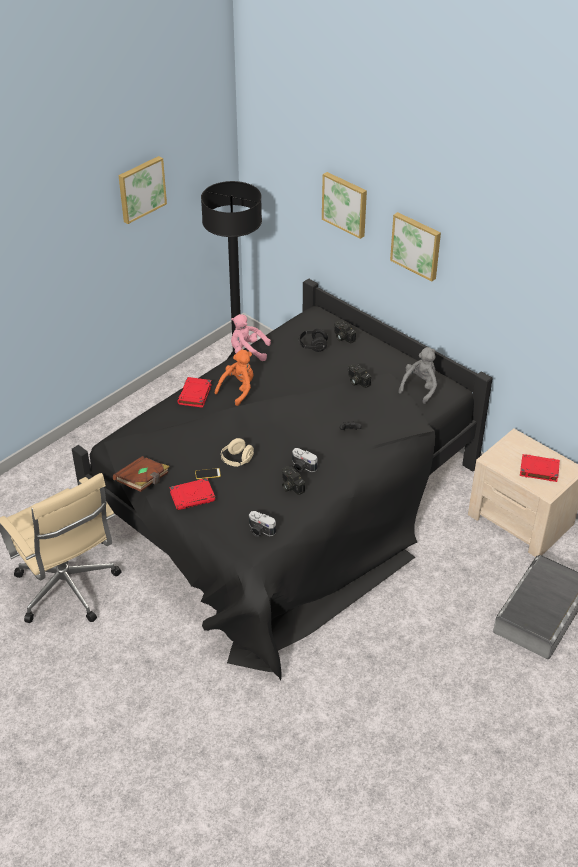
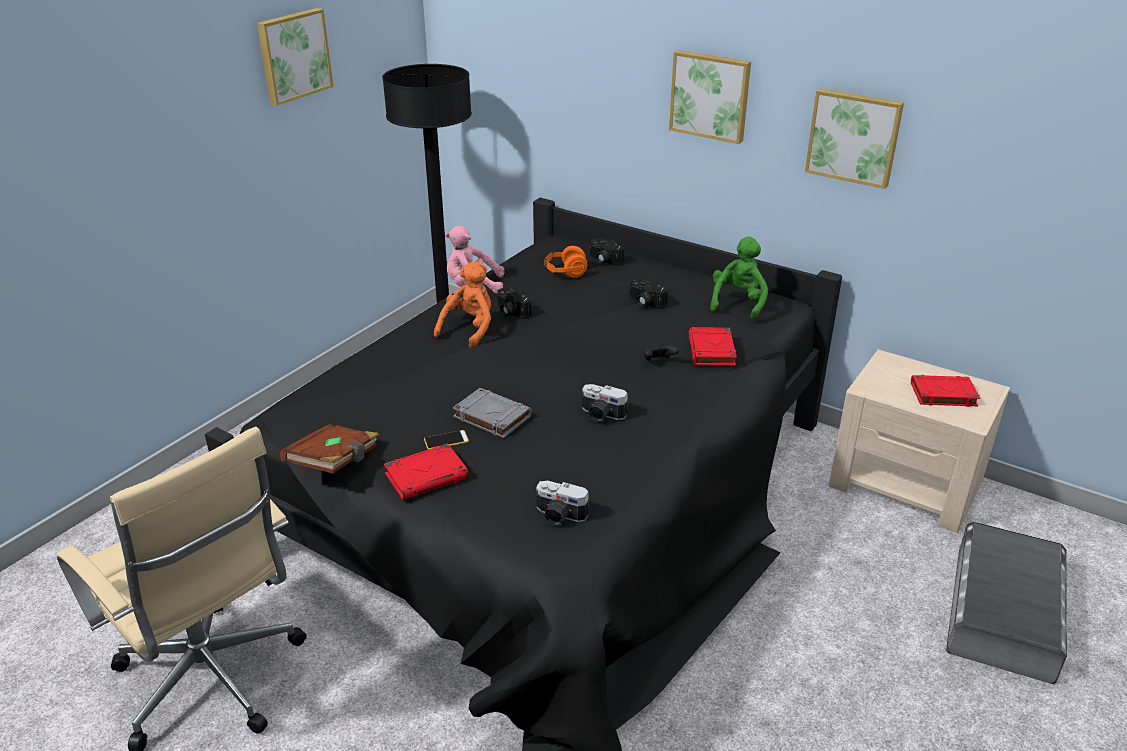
camera: 10 degrees left, 10 degrees down
(195, 395) = (403, 341): red book -> red book (712, 351)
(237, 460) = (491, 416): beige headphones -> grey book
(290, 486) = (590, 443): camera -> camera (510, 312)
(312, 346) = (565, 273): black headphones -> orange headphones
(345, 204) = (593, 63): picture -> picture (854, 137)
(420, 387) = (738, 303): grey plush toy -> green plush toy

